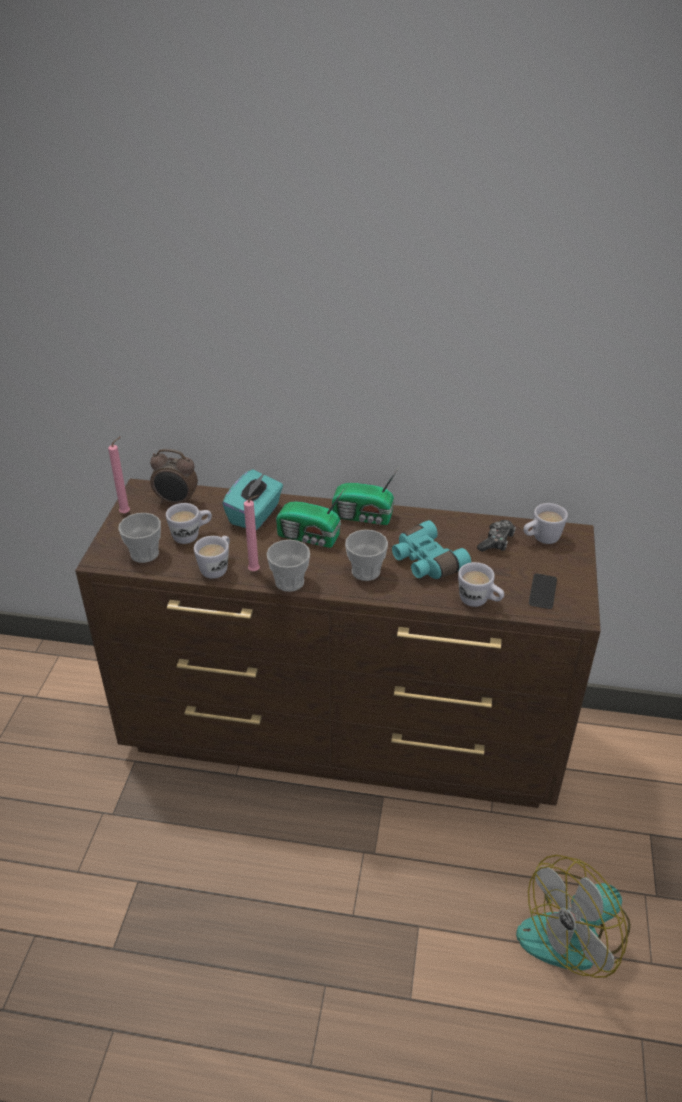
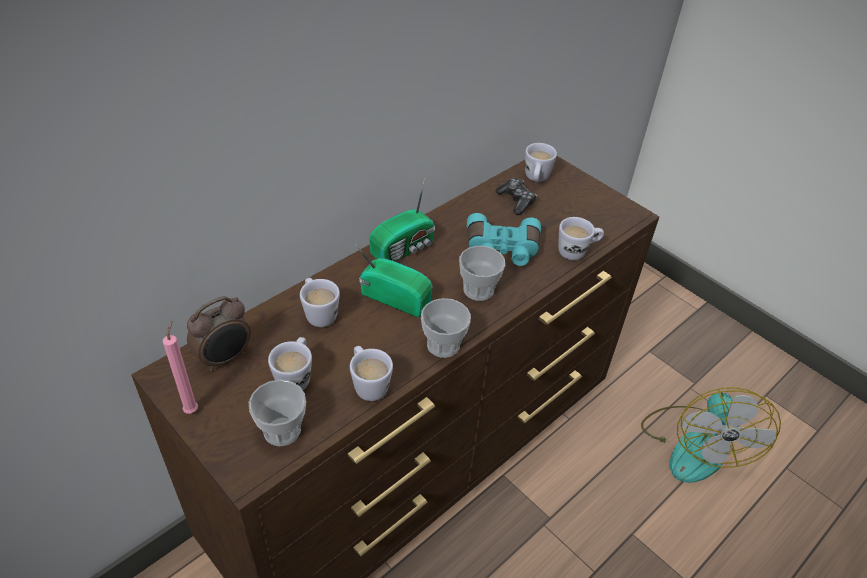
camera: 55 degrees left, 5 degrees up
(255, 515) = (319, 313): turquoise tissue box -> white mug
(256, 571) = (404, 359): pink candle -> none
(309, 537) = (394, 296): radio -> radio turned 120 degrees counterclockwise
(542, 592) = (595, 215): phone -> none

